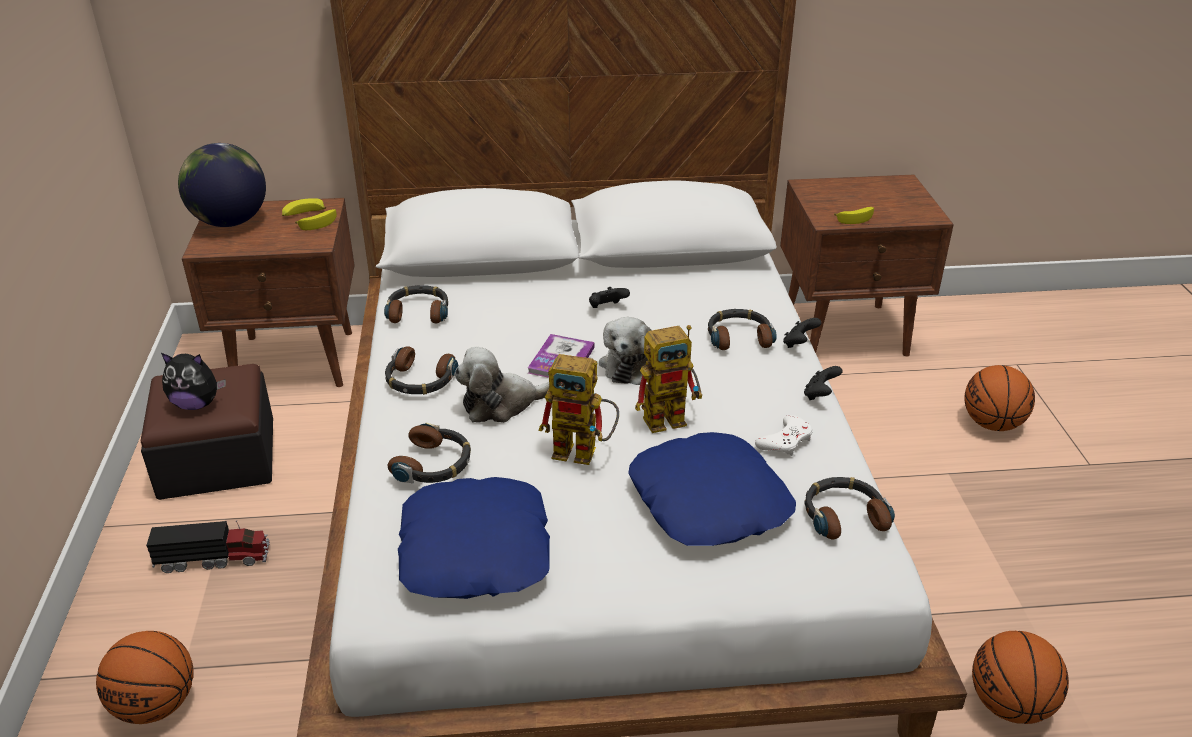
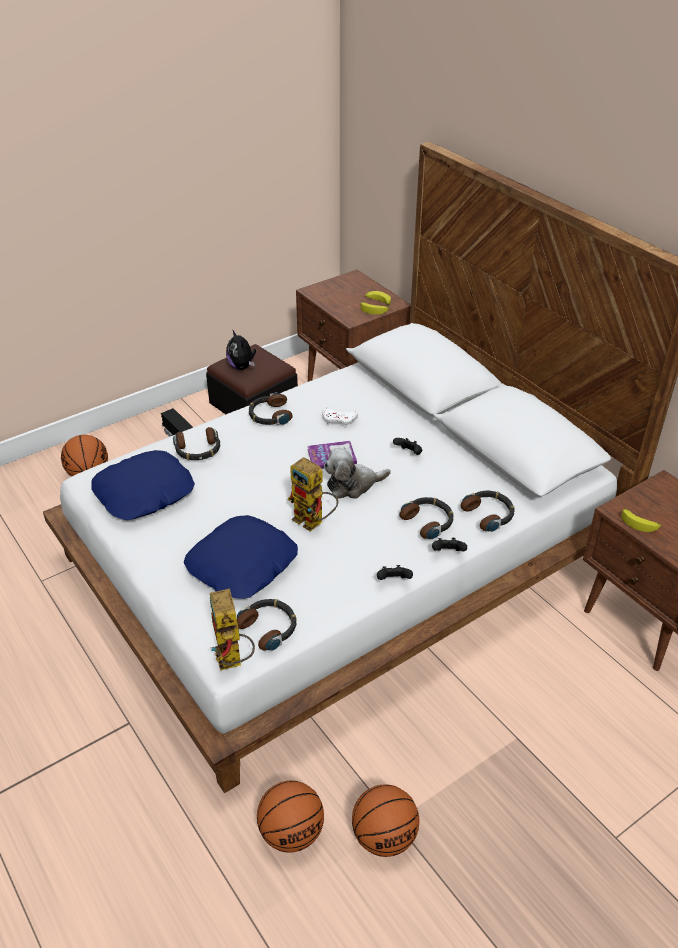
camera: 60 degrees right, 5 degrees up
(230, 222) = (345, 285): globe -> none
(419, 311) = (335, 386): headphones -> headphones (489, 514)
(502, 404) = (271, 452): plush toy -> none
(584, 451) = (248, 498): toy robot -> toy robot (233, 661)
(785, 441) = (325, 579): white game controller -> white game controller (339, 419)
(992, 424) = (610, 752): basketball -> basketball (384, 837)

